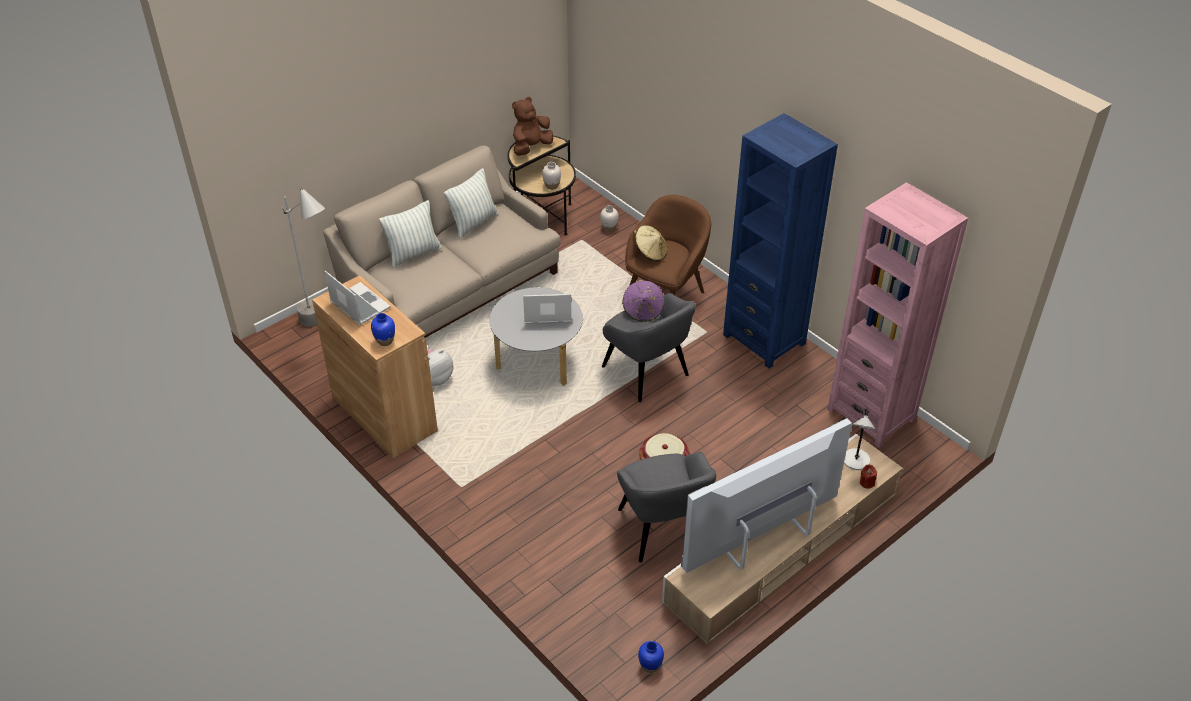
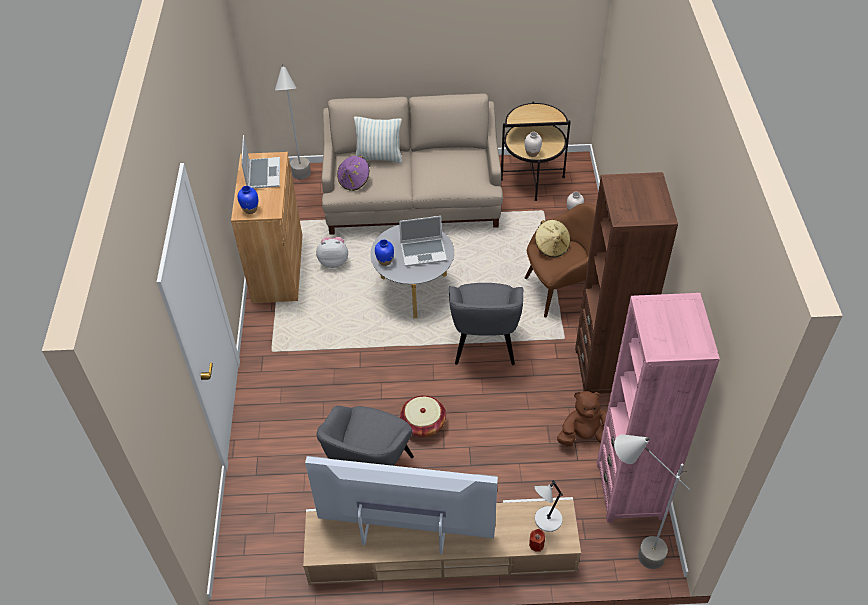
camera: 40 degrees right, 5 degrees up
(473, 223) = (444, 154): pillow -> none
(531, 147) = (534, 113): brown plush toy -> brown plush toy (584, 436)
(546, 312) = (424, 252): laptop -> laptop turned 135 degrees clockwise
(643, 310) = (496, 290): purple hat -> purple hat (354, 181)
(650, 666) = (256, 570): blue vase -> blue vase (385, 261)
(764, 339) = (605, 371): blue bookcase -> brown bookcase
(913, 457) = (628, 551): none -> grey floor lamp

